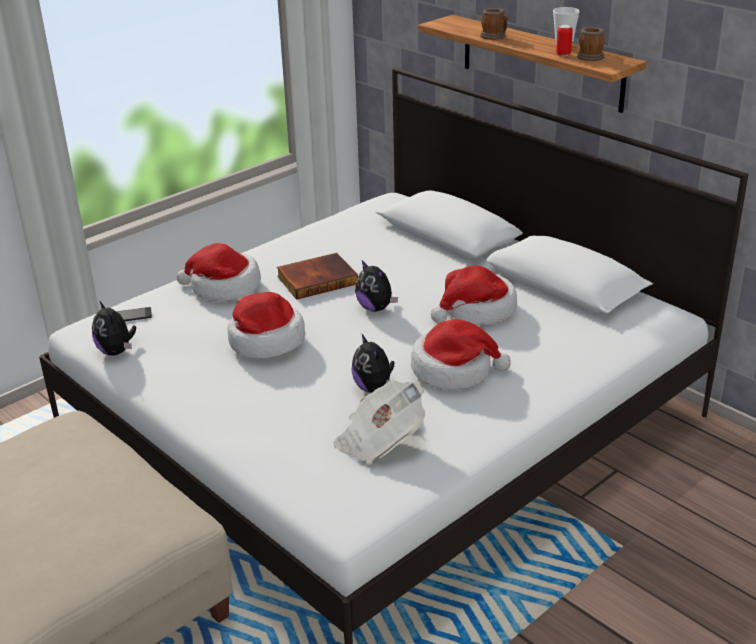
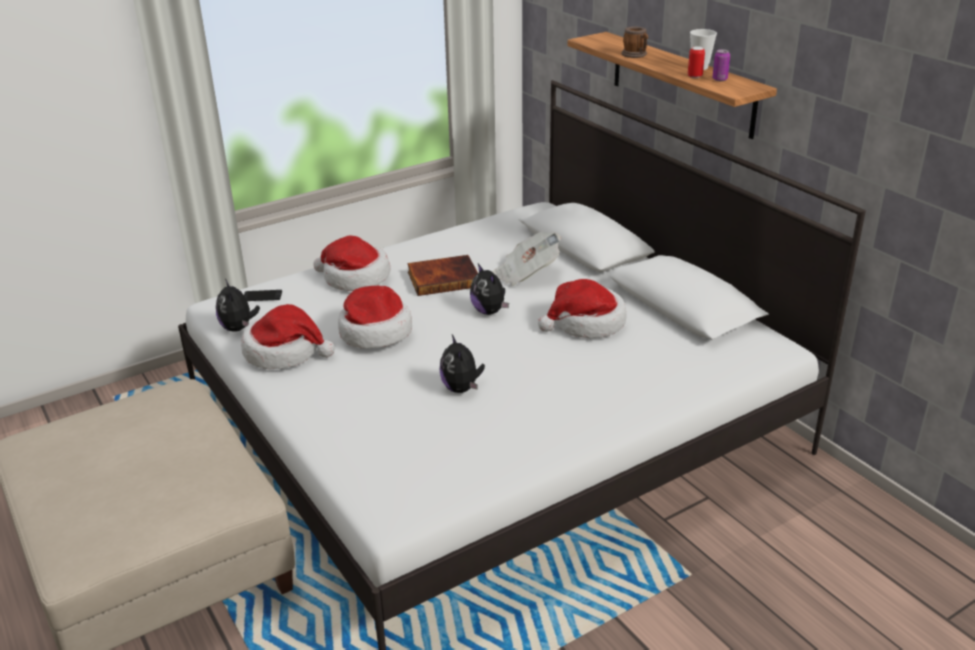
camera: 10 degrees right, 0 degrees up
(379, 441) = (449, 440): newspaper -> newspaper (526, 274)
(454, 370) = (544, 379): hat -> hat (284, 352)
(588, 56) = (719, 79): mug -> can

